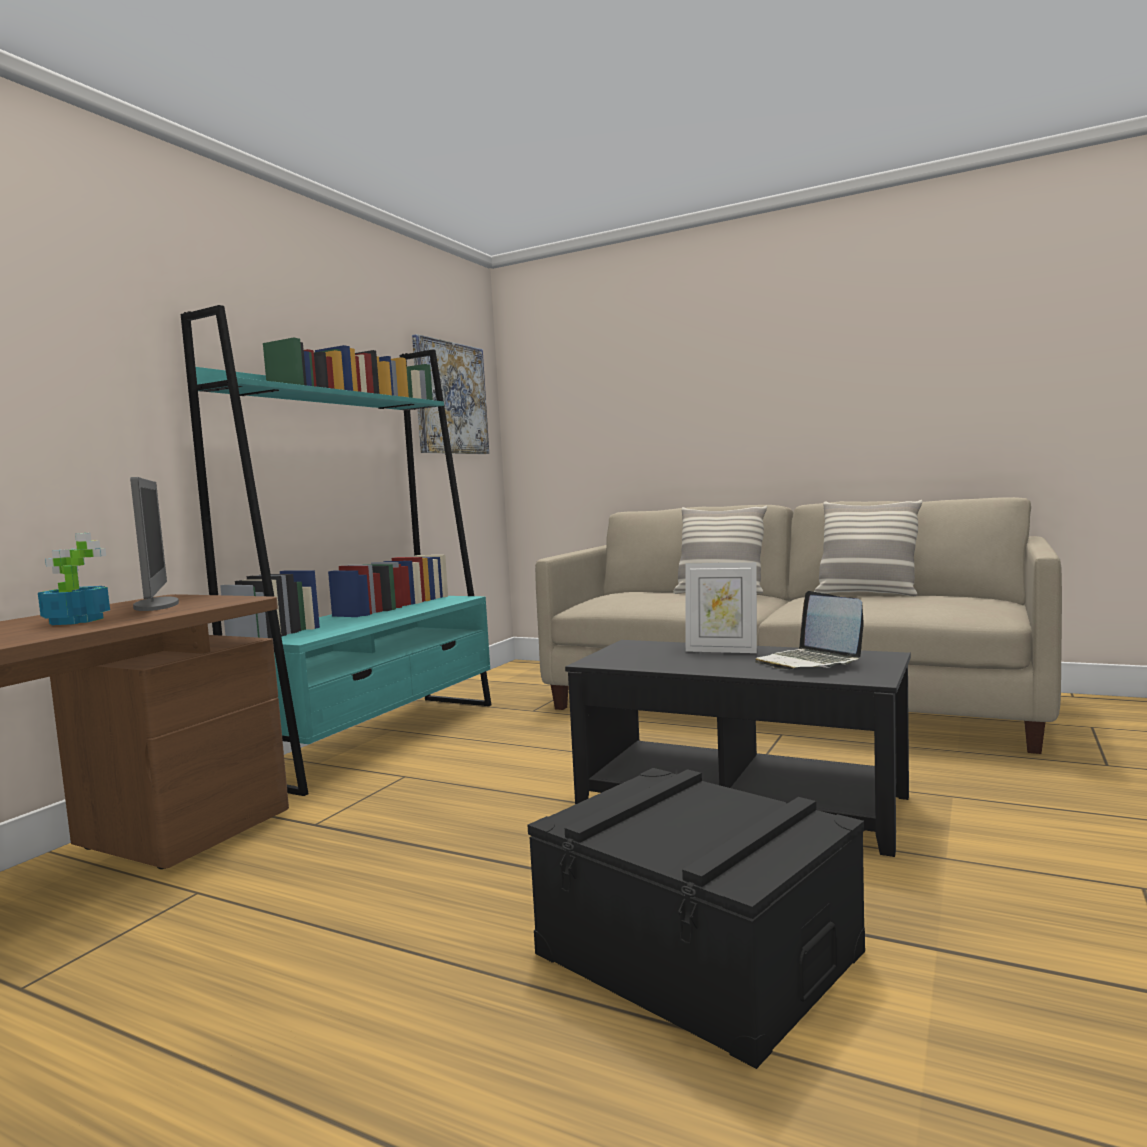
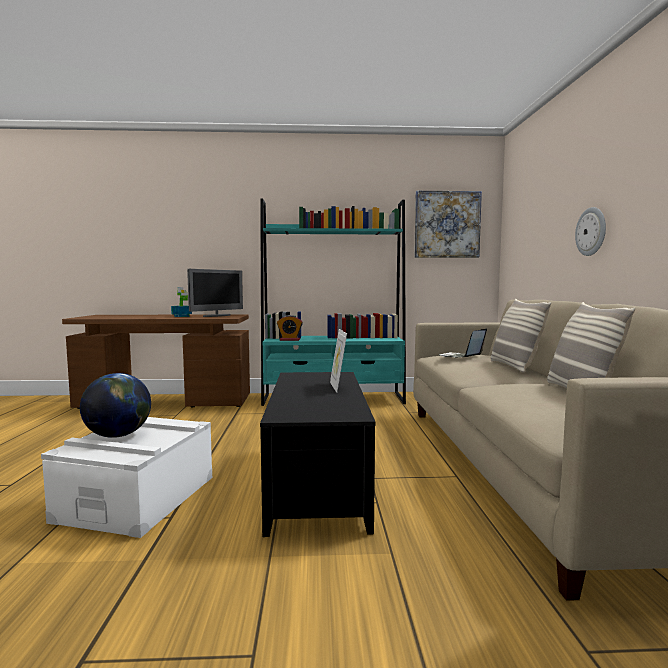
camera: 60 degrees right, 0 degrees up
(327, 632) = (290, 340): none -> alarm clock
(676, 836) = (118, 435): none -> globe
(698, 952) = (138, 498): black storage box -> white storage box
(720, 424) = (591, 231): none -> wall clock
(809, 662) = (318, 403): laptop -> laptop (461, 357)

